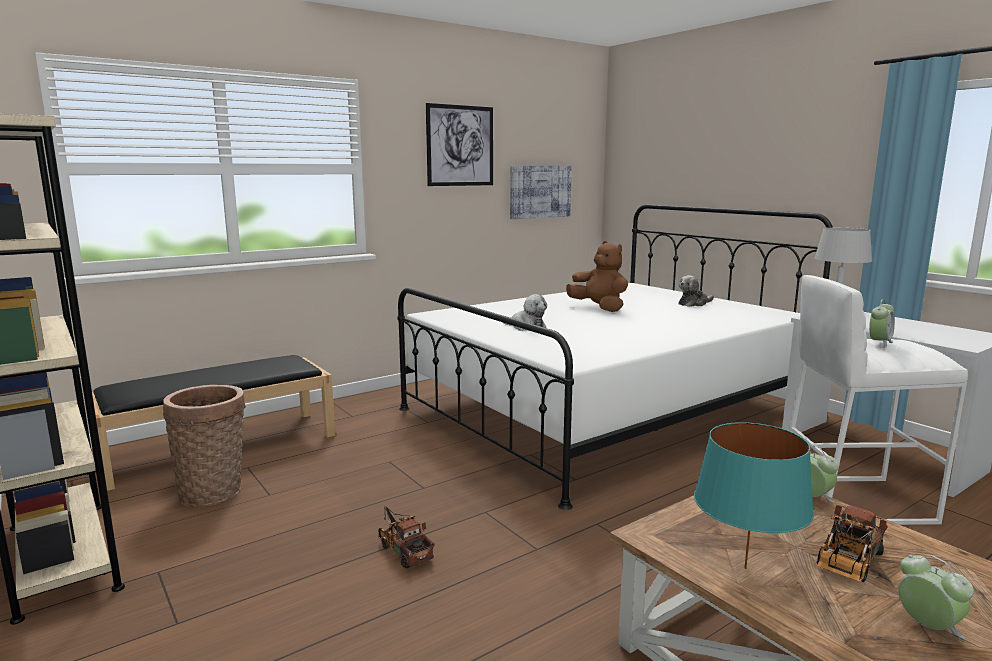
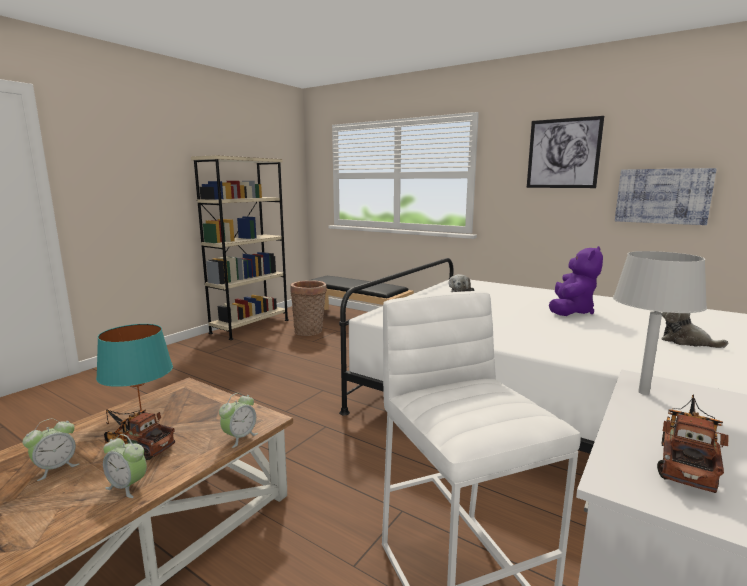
camera: 70 degrees right, 0 degrees up
(403, 549) = (273, 378): toy truck -> toy truck (686, 461)
(599, 308) = (570, 311): brown plush toy -> purple plush toy
(879, 343) = (475, 394): alarm clock -> alarm clock (127, 486)

